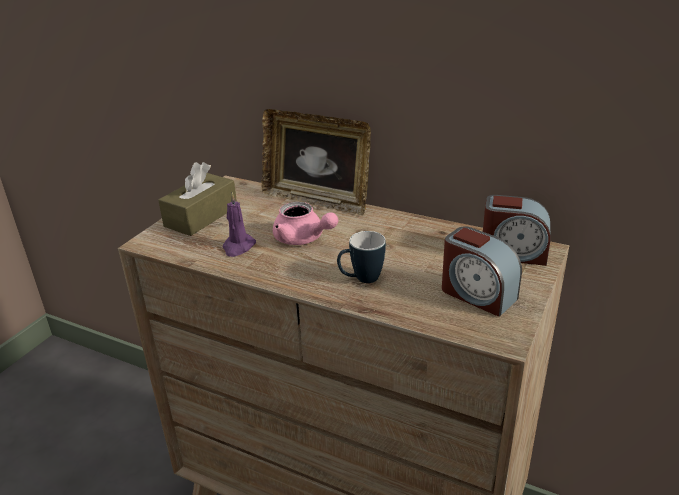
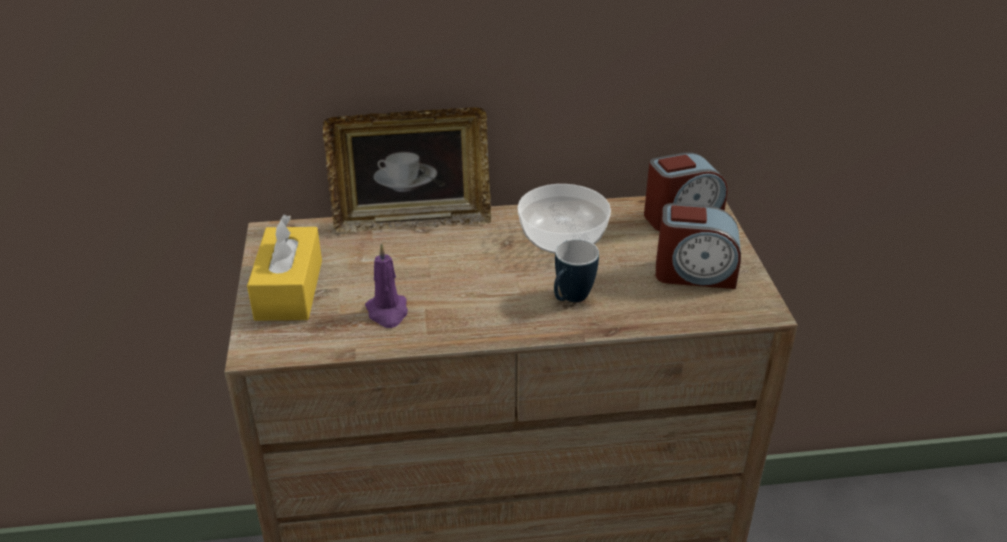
camera: 35 degrees left, 5 degrees up
(201, 216) = (289, 289): brown tissue box -> yellow tissue box
(303, 239) = (453, 275): pink teapot -> none
(404, 239) = (563, 237): none -> bowl

